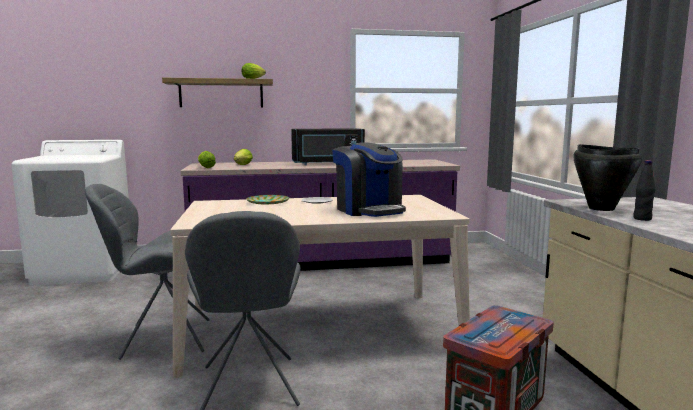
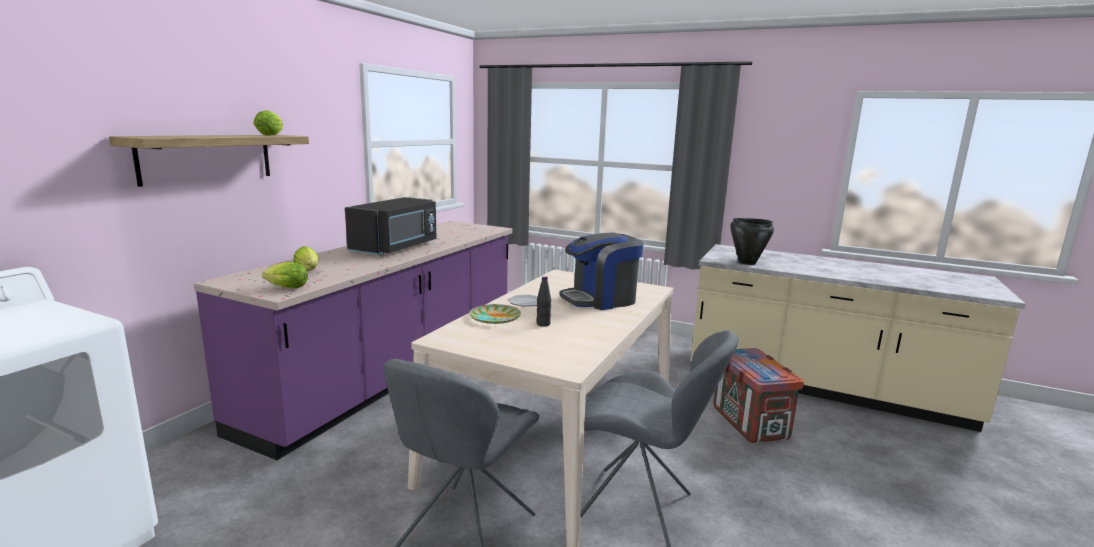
camera: 55 degrees left, 5 degrees up
(369, 210) = (600, 299): coffee machine -> coffee machine turned 150 degrees clockwise
(642, 219) = (785, 267): black bottle -> black bottle (543, 324)

